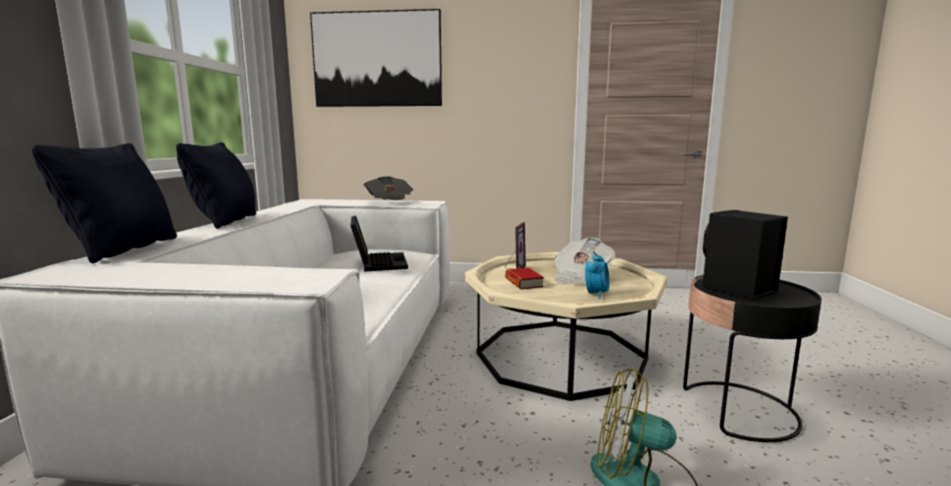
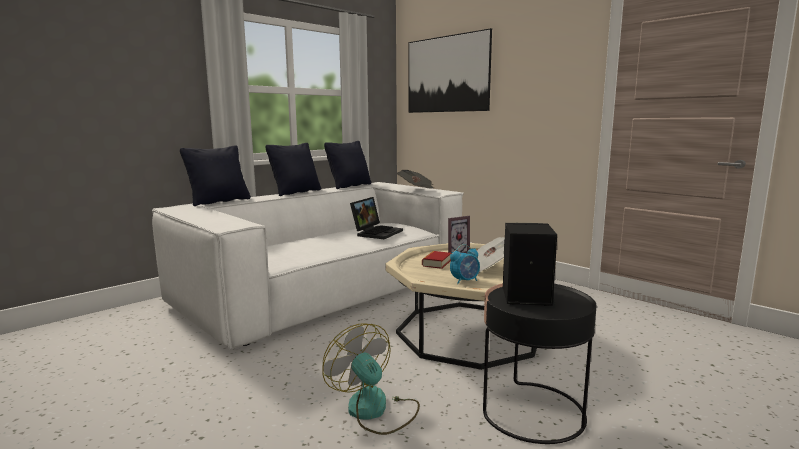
camera: 40 degrees right, 0 degrees up
(279, 207) = (349, 186): none -> black pillow

